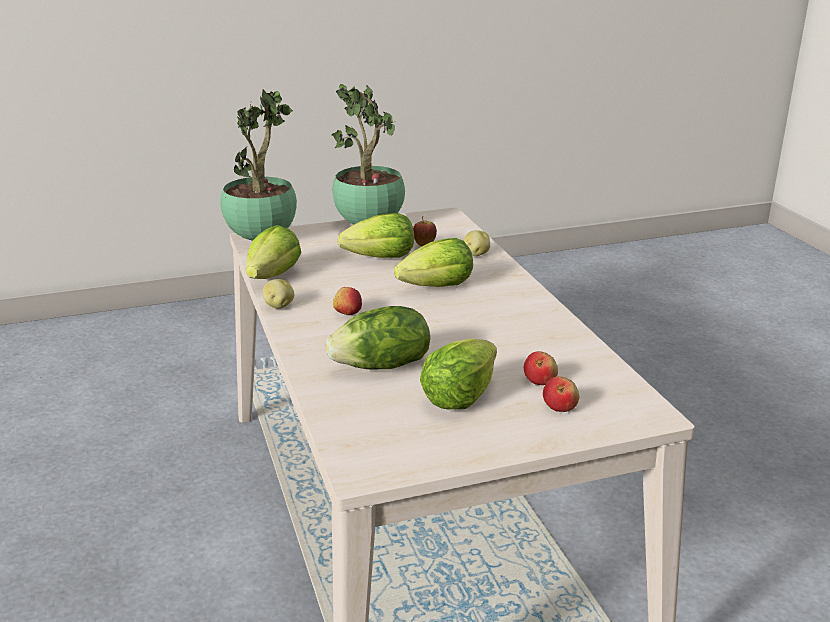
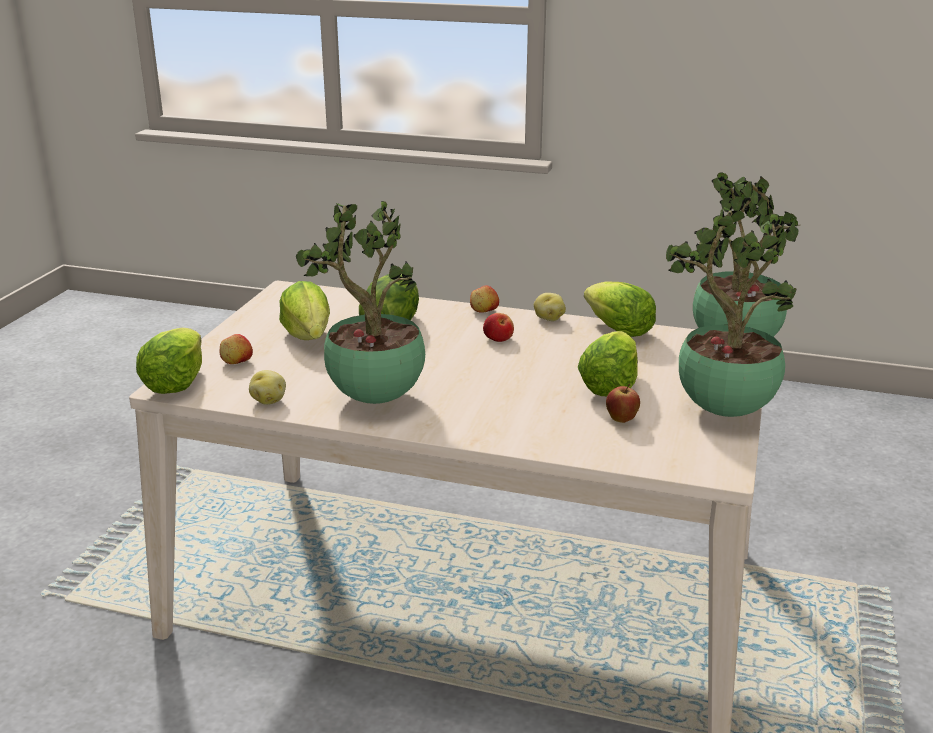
camera: 125 degrees right, 0 degrees up
(438, 287) = (499, 390): lettuce -> lettuce (175, 383)
(476, 254) = (559, 439): potato -> potato (269, 400)
(519, 322) = (374, 398): none -> potted plant
(540, 380) = (277, 369): apple -> apple (484, 311)

